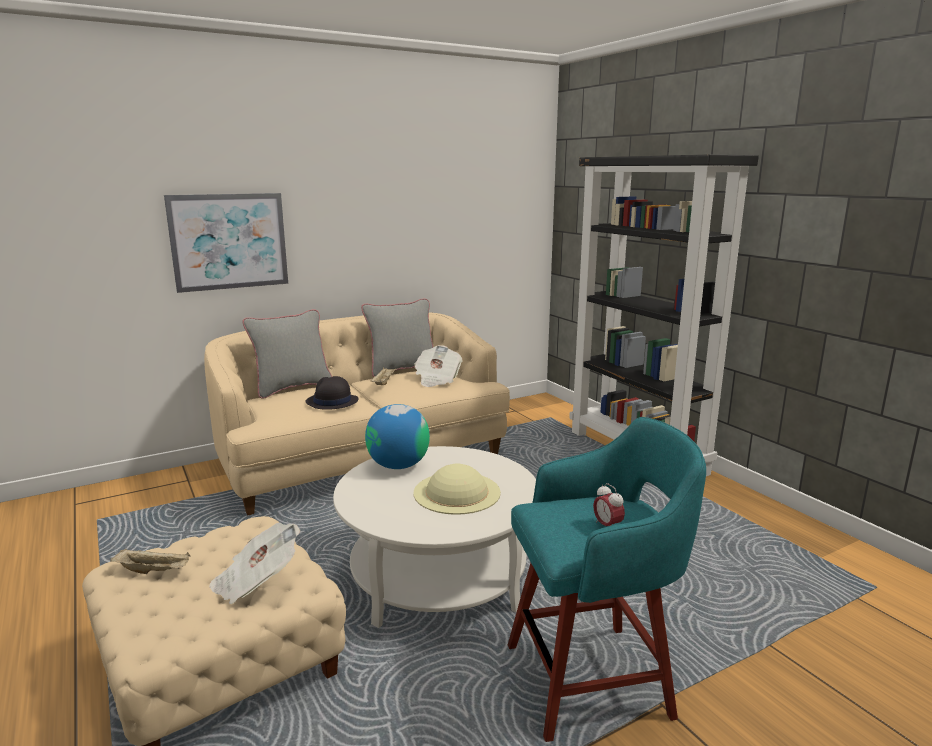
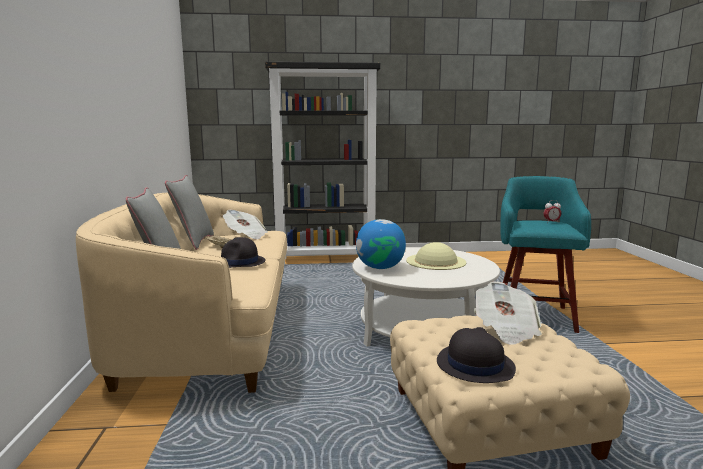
camera: 65 degrees left, 5 degrees down
(154, 571) = (474, 365): beige tray -> black hat
(229, 241) = (58, 107): picture -> none

